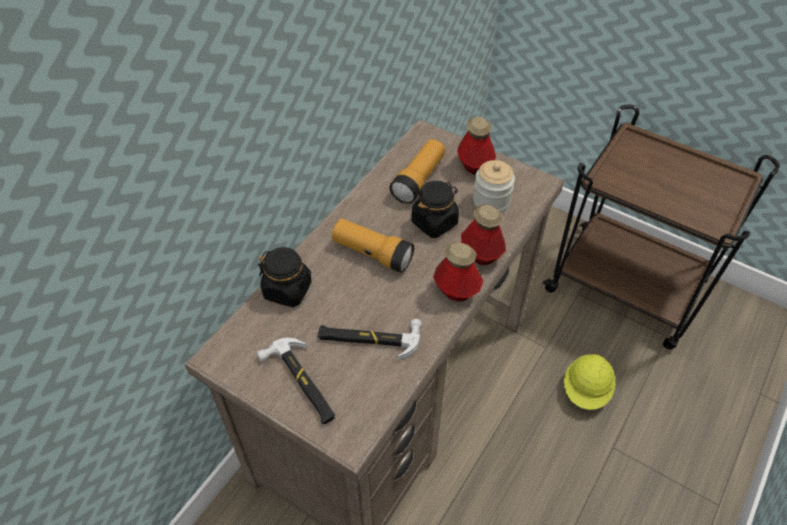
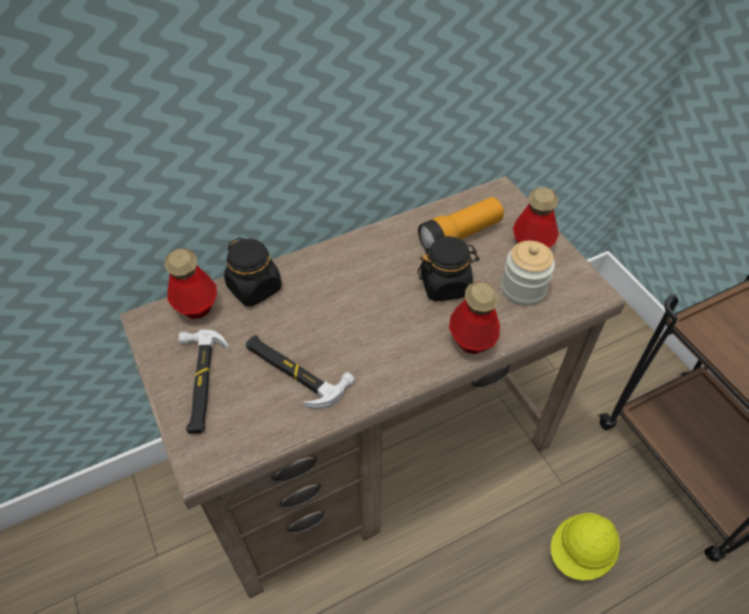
camera: 30 degrees right, 0 degrees up
(372, 253) = (359, 289): flashlight -> none
(456, 290) = (417, 365): bottle -> bottle (196, 306)

